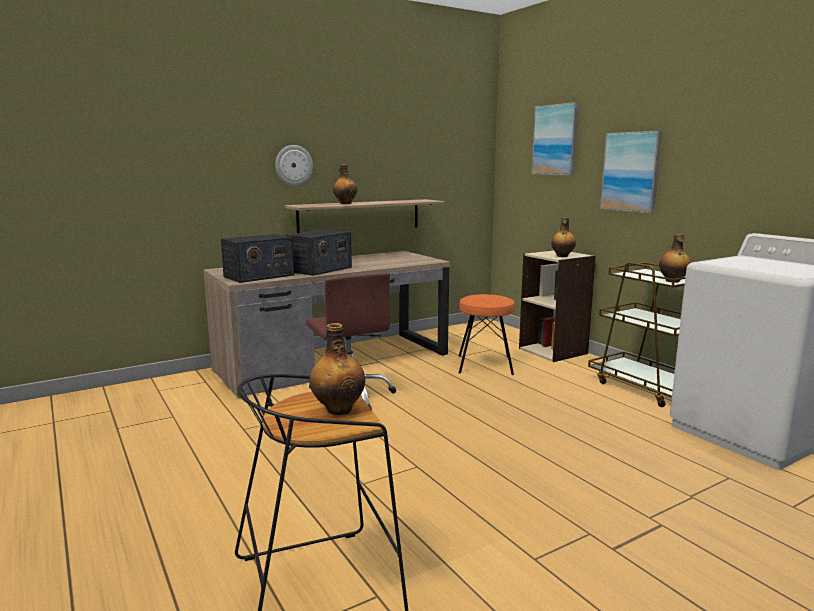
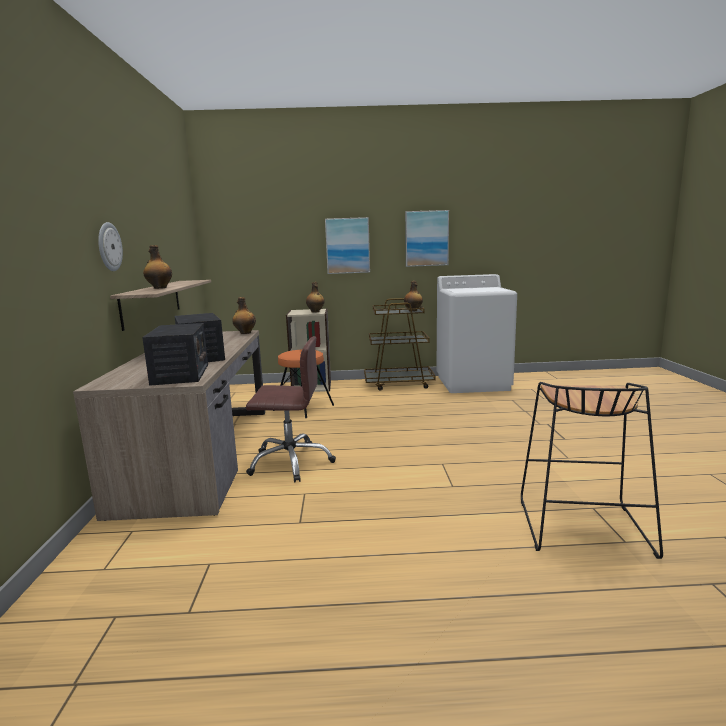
camera: 60 degrees left, 0 degrees up
(338, 409) = (591, 391): bottle -> bottle (245, 333)
(555, 140) = (272, 224): picture -> picture (426, 238)

